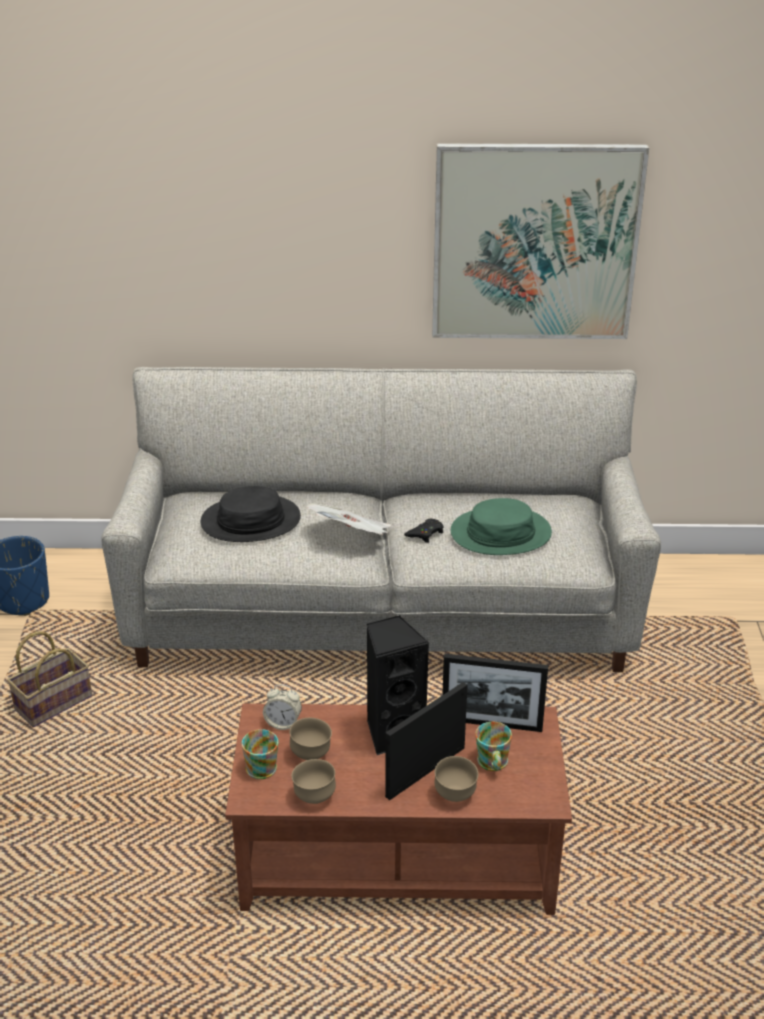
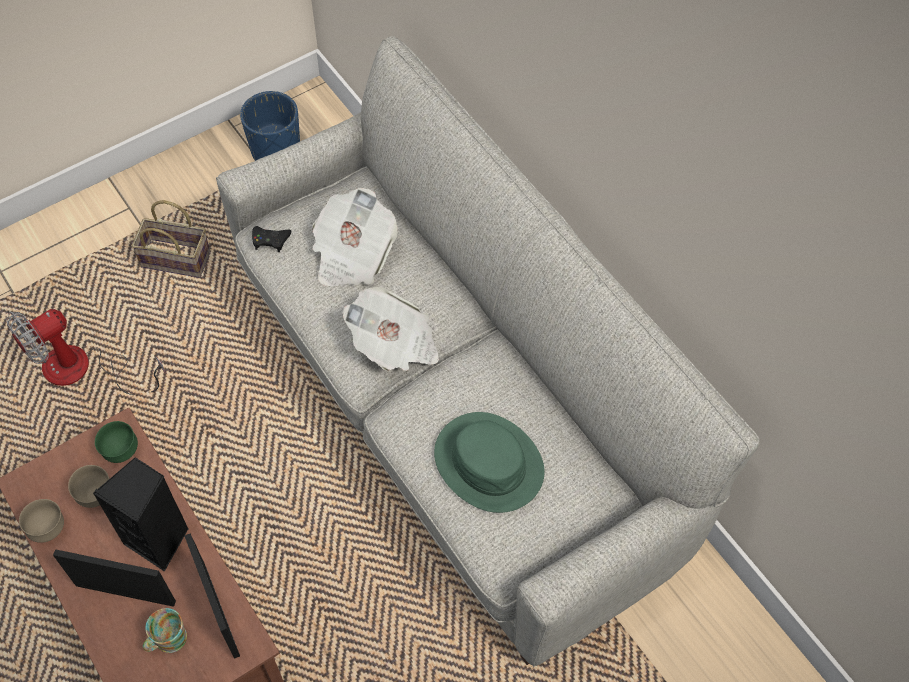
camera: 55 degrees right, 25 degrees up
(95, 811) = (83, 370): none -> fan
(251, 521) = (352, 254): black hat -> newspaper
(264, 765) = (64, 471): mug -> none
(283, 723) = (121, 452): alarm clock -> green bowl
(425, 533) = (441, 399): black game controller -> black game controller (270, 240)
(455, 795) = (110, 633): brown bowl -> none
(535, 243) = (712, 234): picture -> none

